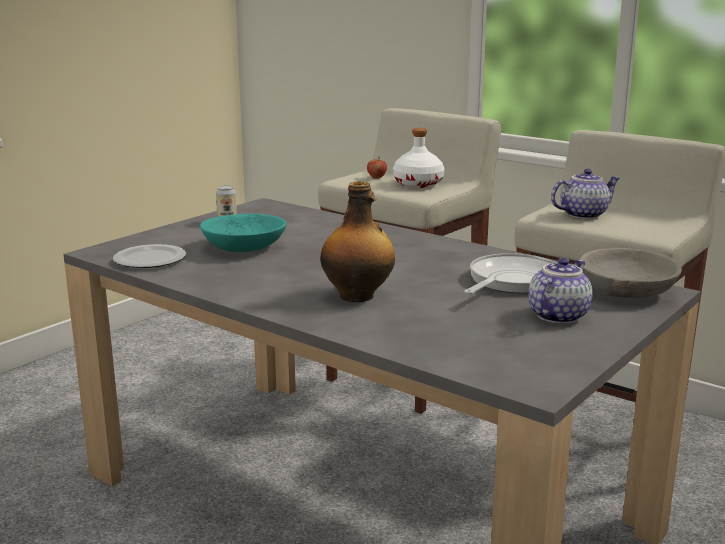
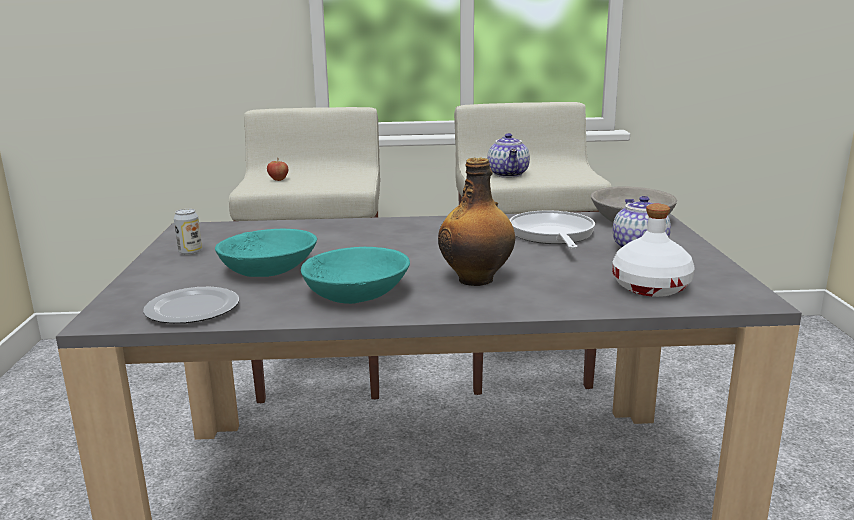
camera: 40 degrees left, 0 degrees up
(257, 280) = (356, 293): none -> turquoise bowl
(418, 184) = (331, 177): white bottle -> white bottle (651, 287)
(583, 214) = (509, 174): teapot -> teapot turned 150 degrees clockwise

